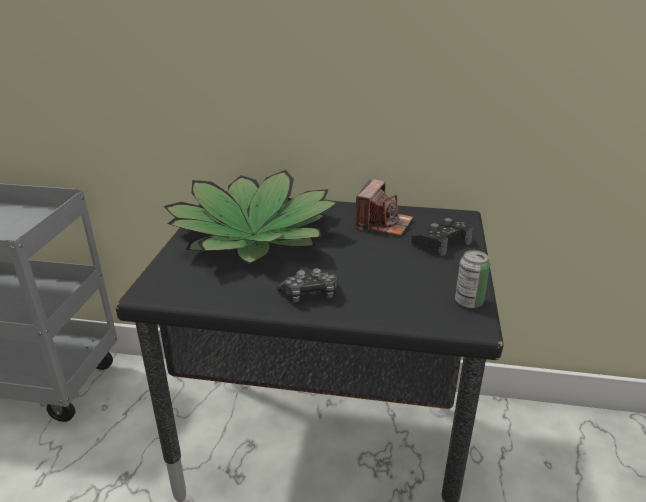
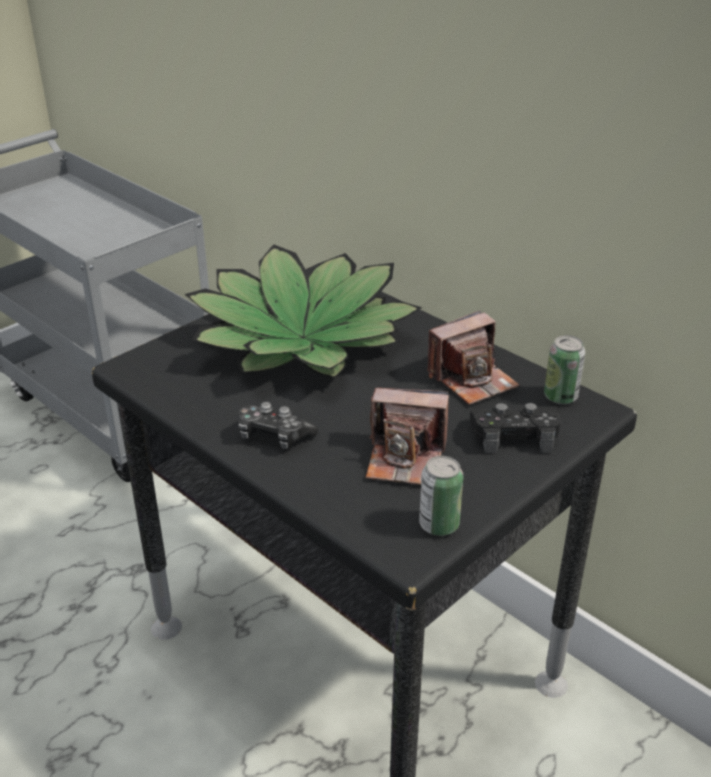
camera: 35 degrees right, 5 degrees up
(404, 276) = (406, 459): none -> camera
(437, 216) = (560, 397): none -> can

